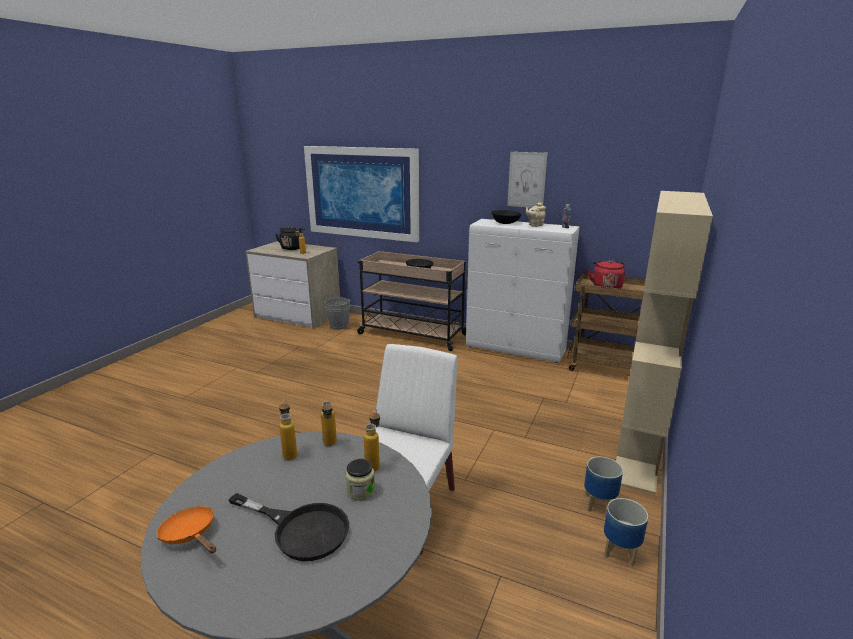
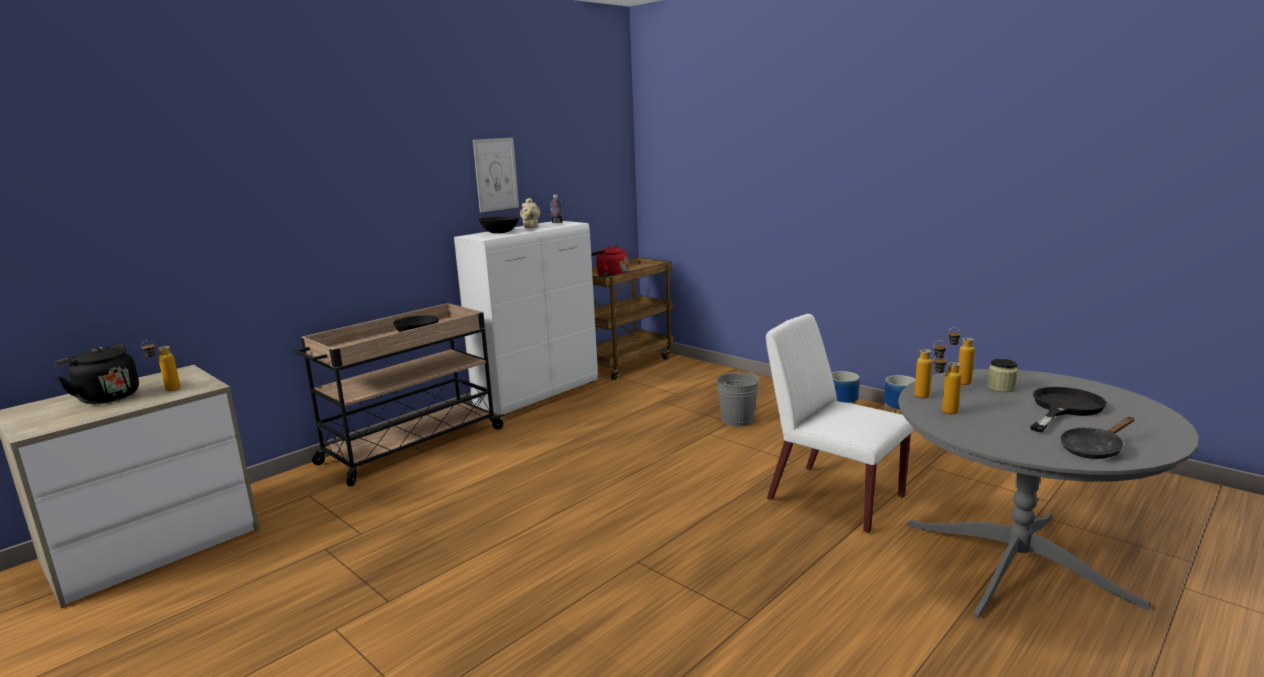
camera: 70 degrees left, 5 degrees down
(190, 535) = (1094, 449): orange frying pan -> black frying pan
(339, 326) = (285, 503): grey bucket -> grey bucket (737, 420)
(362, 192) = (235, 239): picture -> none
(639, 449) = (770, 385): beige bookcase -> none

